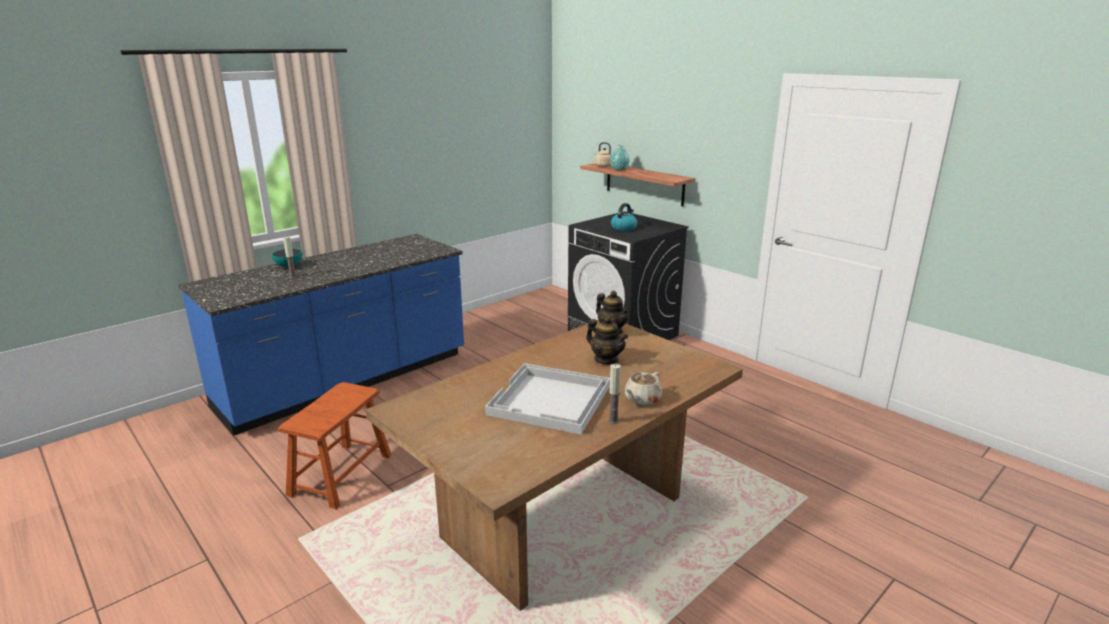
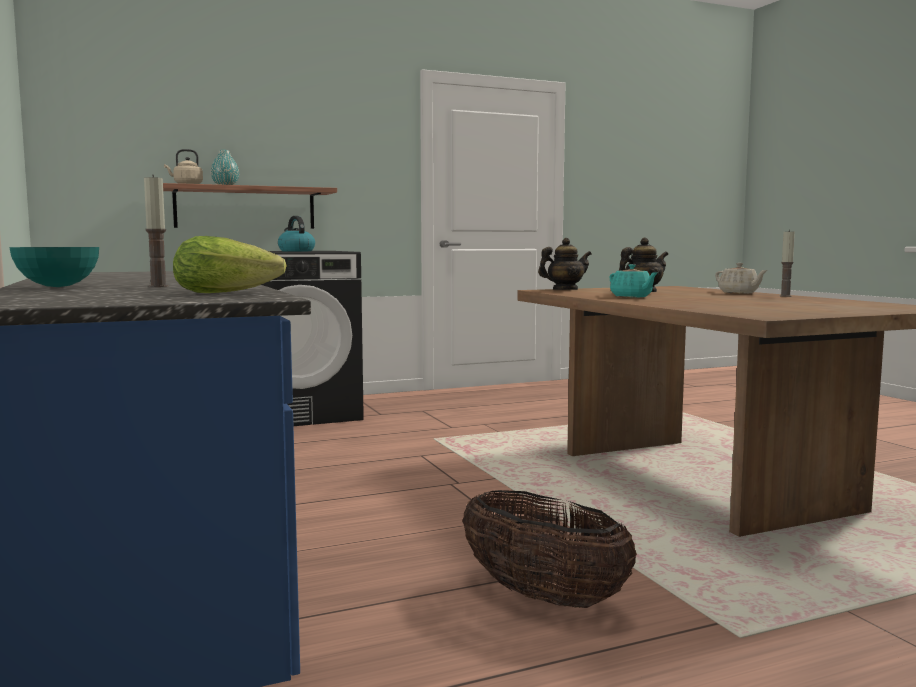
camera: 70 degrees left, 15 degrees down
(250, 294) = (231, 292): none -> lettuce
(340, 474) = (543, 596): brown stool -> basket
(550, 400) = (741, 299): white tray -> none
(552, 359) = (632, 297): none -> turquoise teapot

